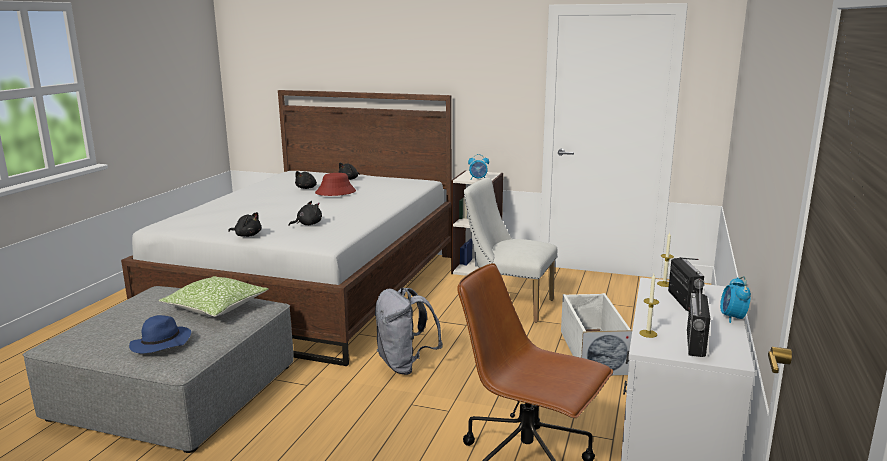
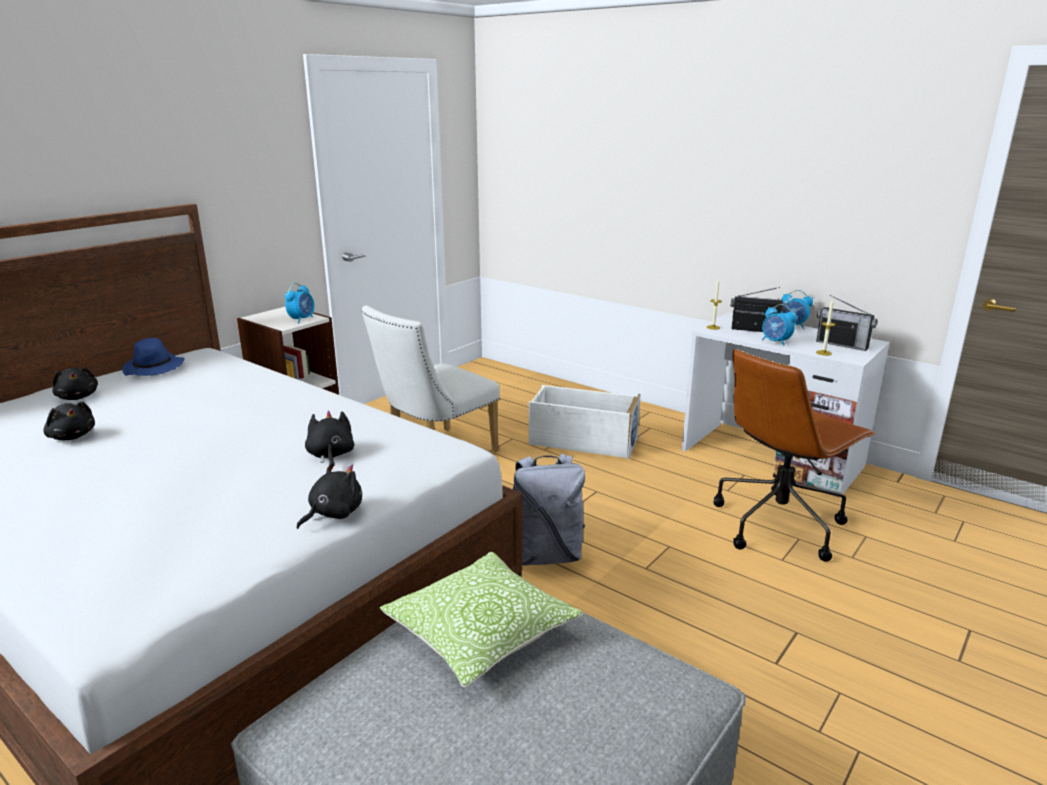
camera: 70 degrees left, 5 degrees up
(160, 344) = (624, 704): blue hat -> blue hat (154, 368)
(335, 192) = (156, 416): red hat -> none
(654, 311) = (775, 342): none -> alarm clock

